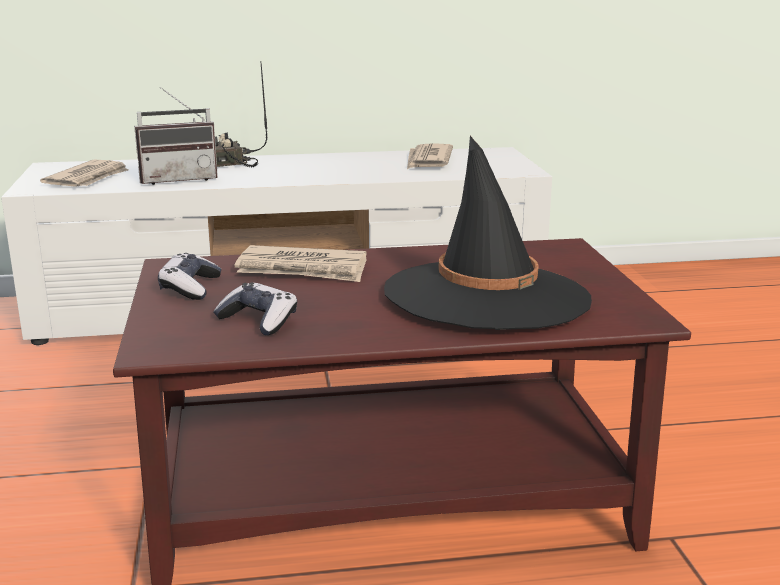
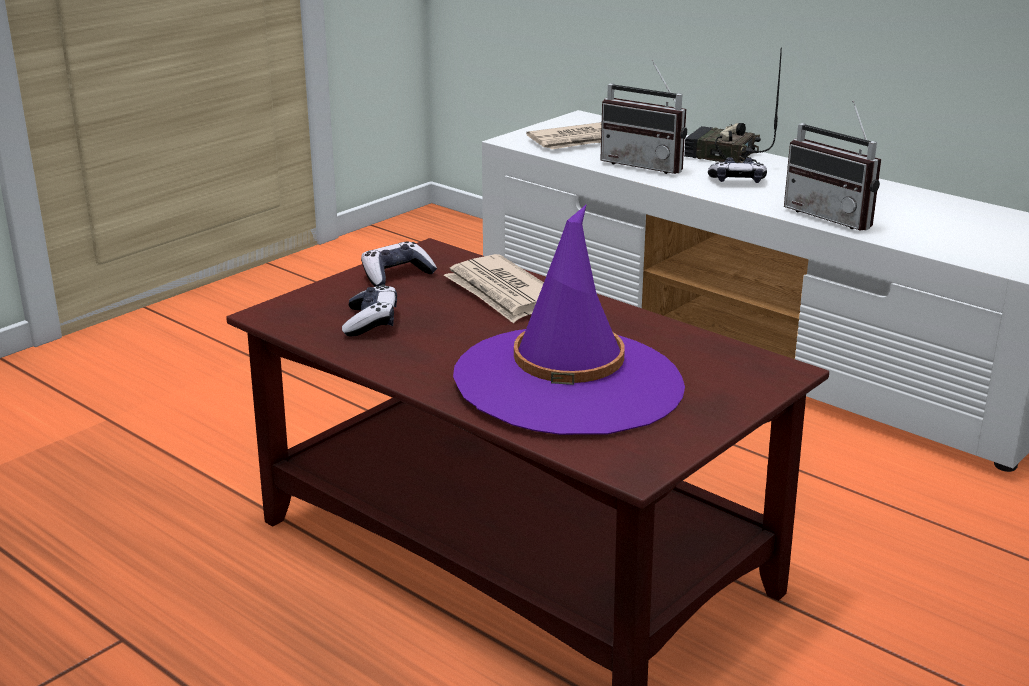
camera: 50 degrees right, 5 degrees up
(265, 173) = (737, 181): none -> game controller
(370, 174) = (835, 216): none -> radio
(428, 160) = (949, 219): newspaper -> none
(486, 296) = (569, 382): black hat -> purple hat

